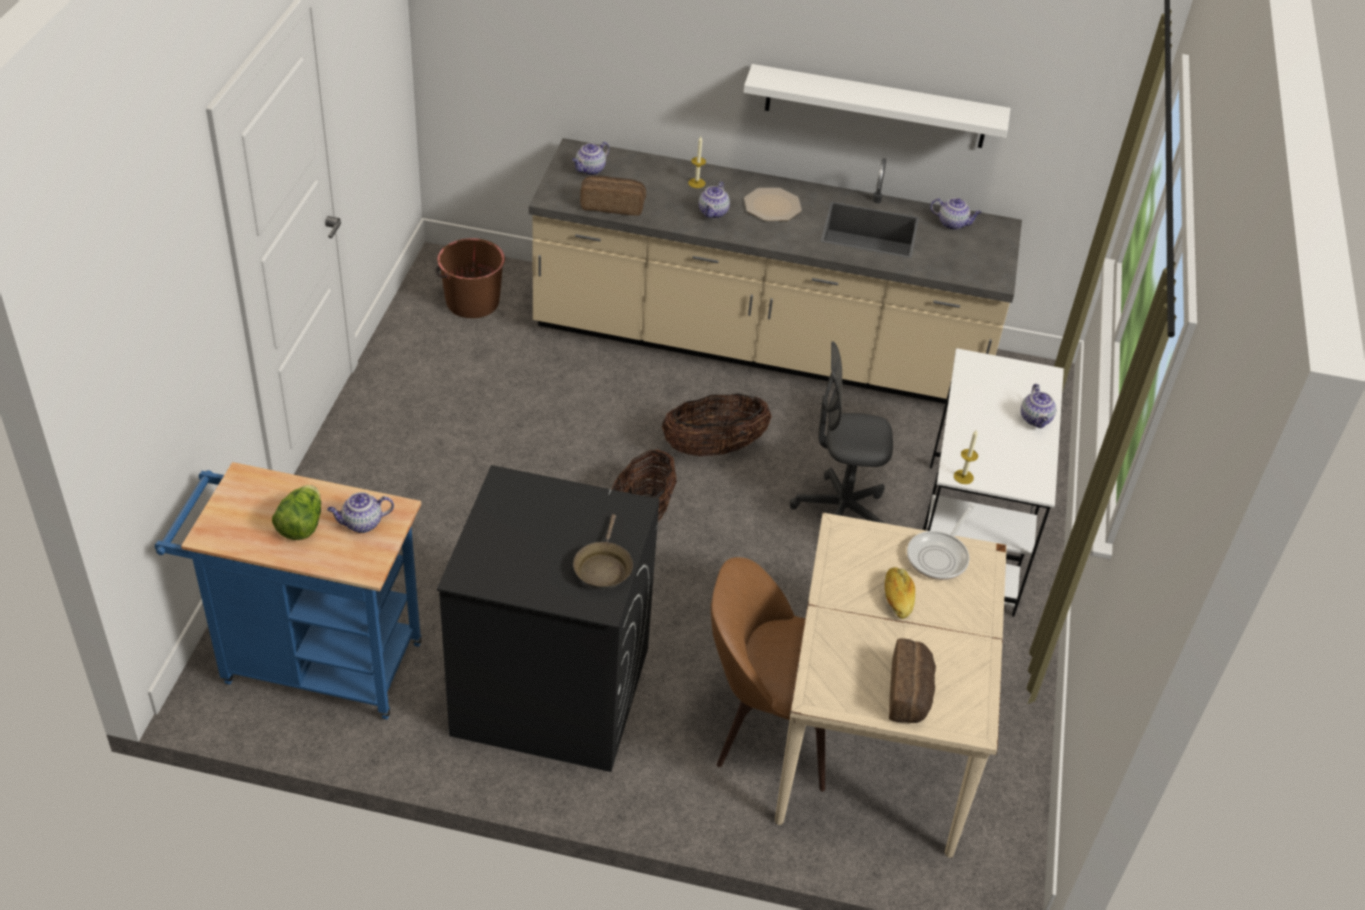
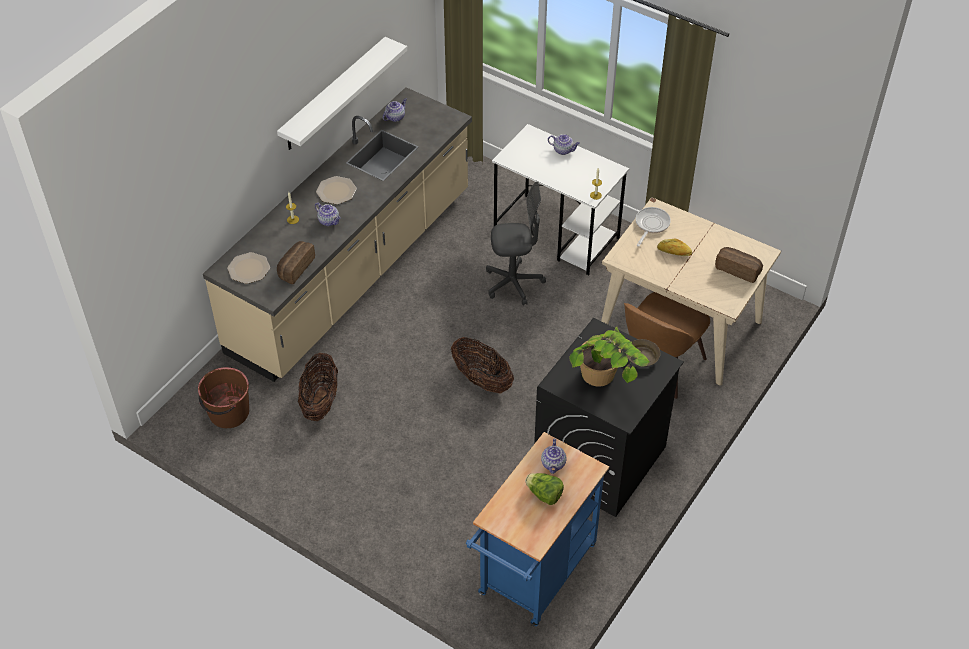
camera: 65 degrees left, 5 degrees up
(520, 539) = (604, 387): none -> potted plant
(590, 170) = (249, 269): teapot -> plate
(714, 448) = (435, 324): basket -> basket (320, 401)
(840, 512) = (513, 283): grey office chair -> grey office chair turned 120 degrees counterclockwise
(940, 556) = (651, 225): frying pan -> frying pan turned 120 degrees counterclockwise

